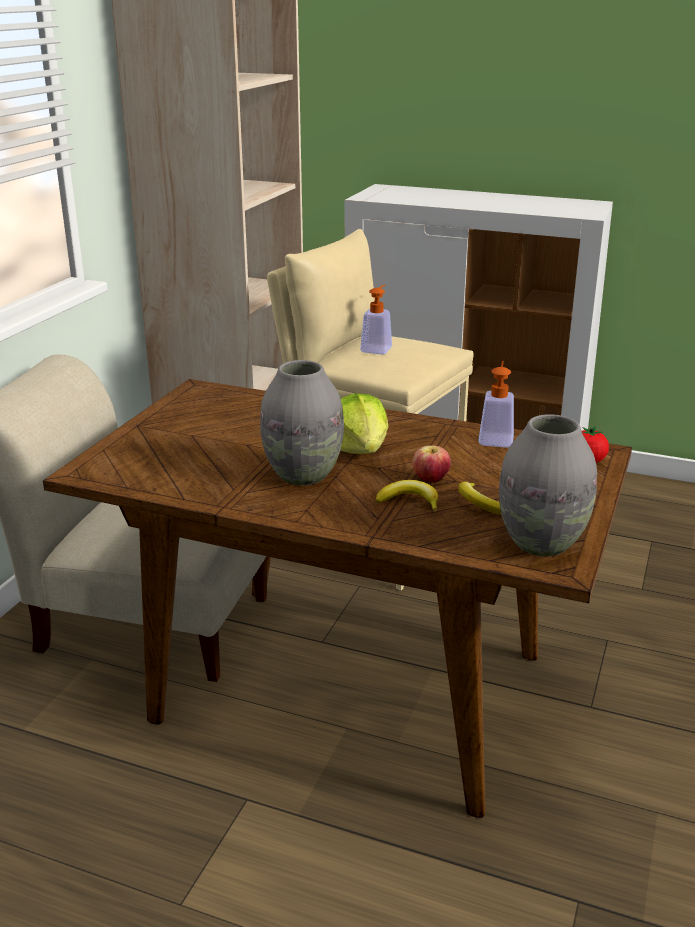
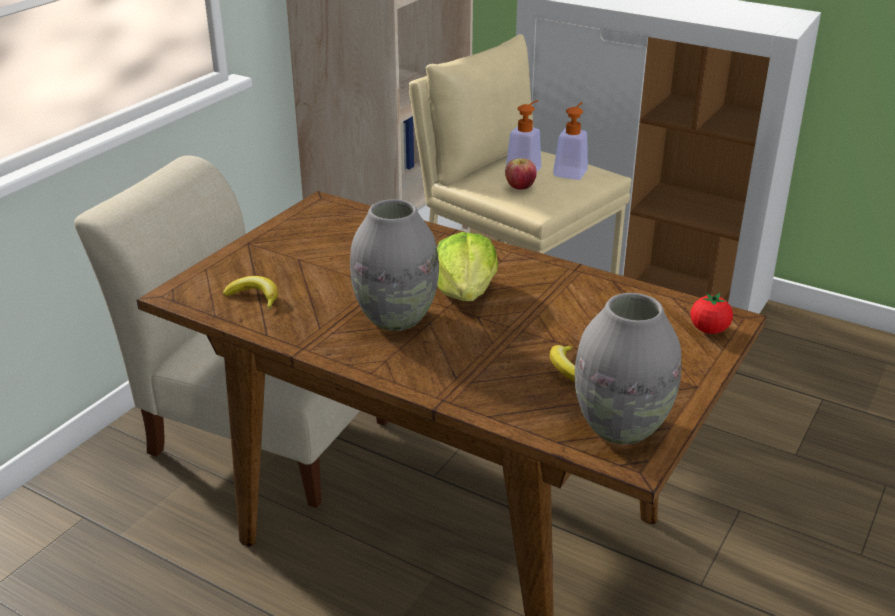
camera: 10 degrees right, 5 degrees up
(409, 502) = (496, 362): banana -> banana (255, 297)
(430, 480) = (528, 337): apple -> apple (520, 187)
(496, 437) = (617, 291): soap dispenser -> soap dispenser (572, 171)

